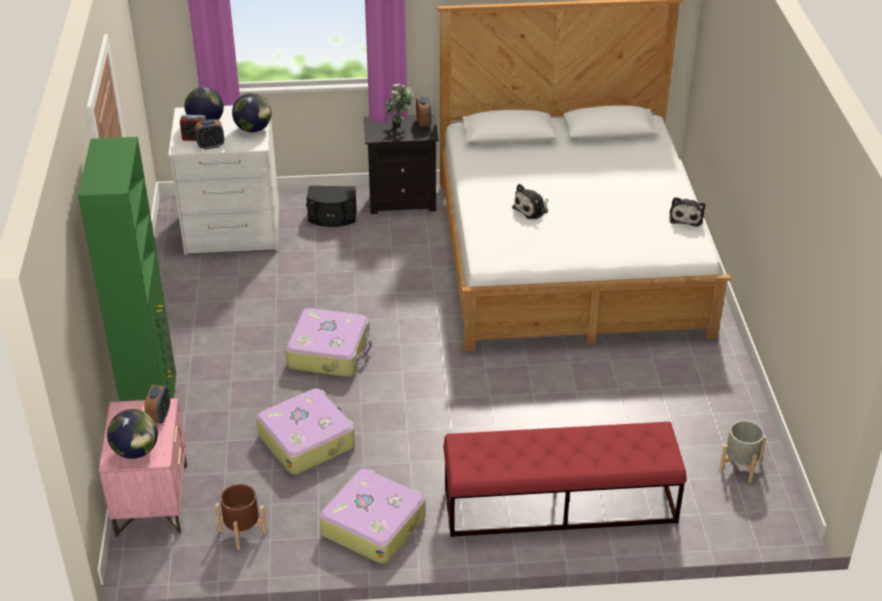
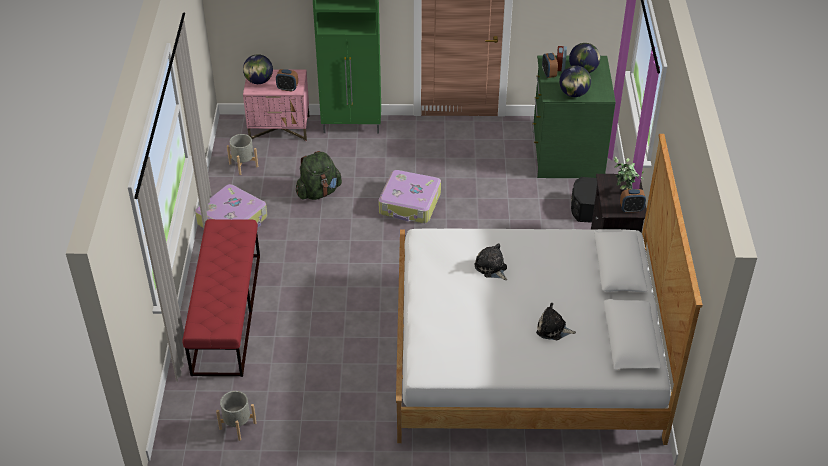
camera: 95 degrees right, 5 degrees up
(232, 230) = (566, 154): white dresser -> green dresser
(242, 531) = (243, 165): brown planter -> grey planter
(307, 440) = (319, 192): suitcase -> green backpack
(686, 217) = (474, 372): plush toy -> plush toy (553, 329)

